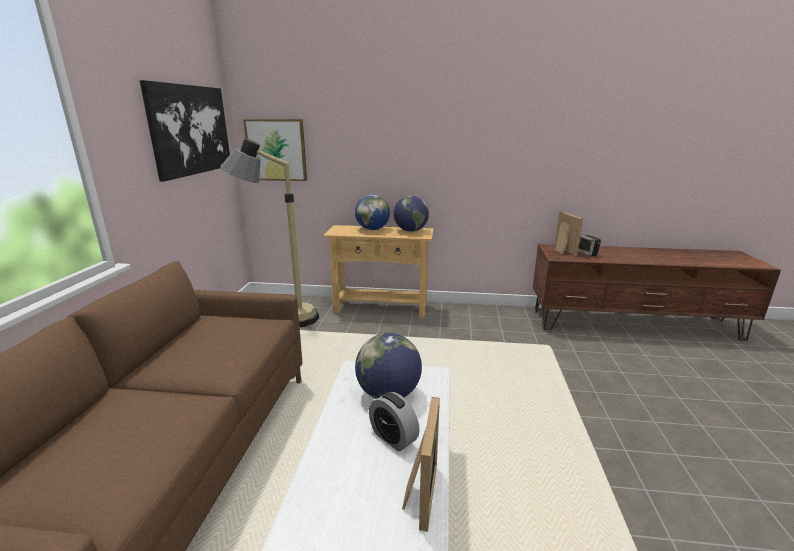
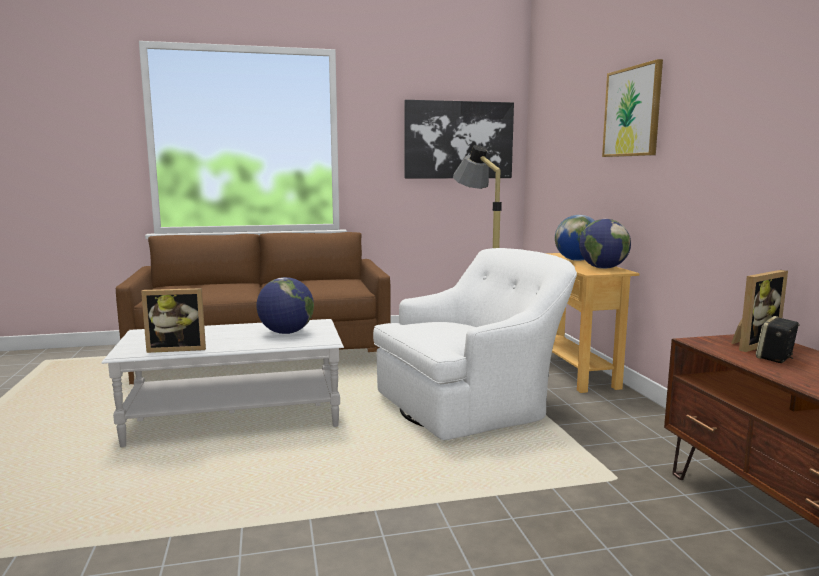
camera: 70 degrees right, 10 degrees down
(276, 150) = (545, 162): picture -> picture (632, 112)
(393, 437) = (232, 338): alarm clock -> none
(424, 361) = (472, 405): none -> white armchair

